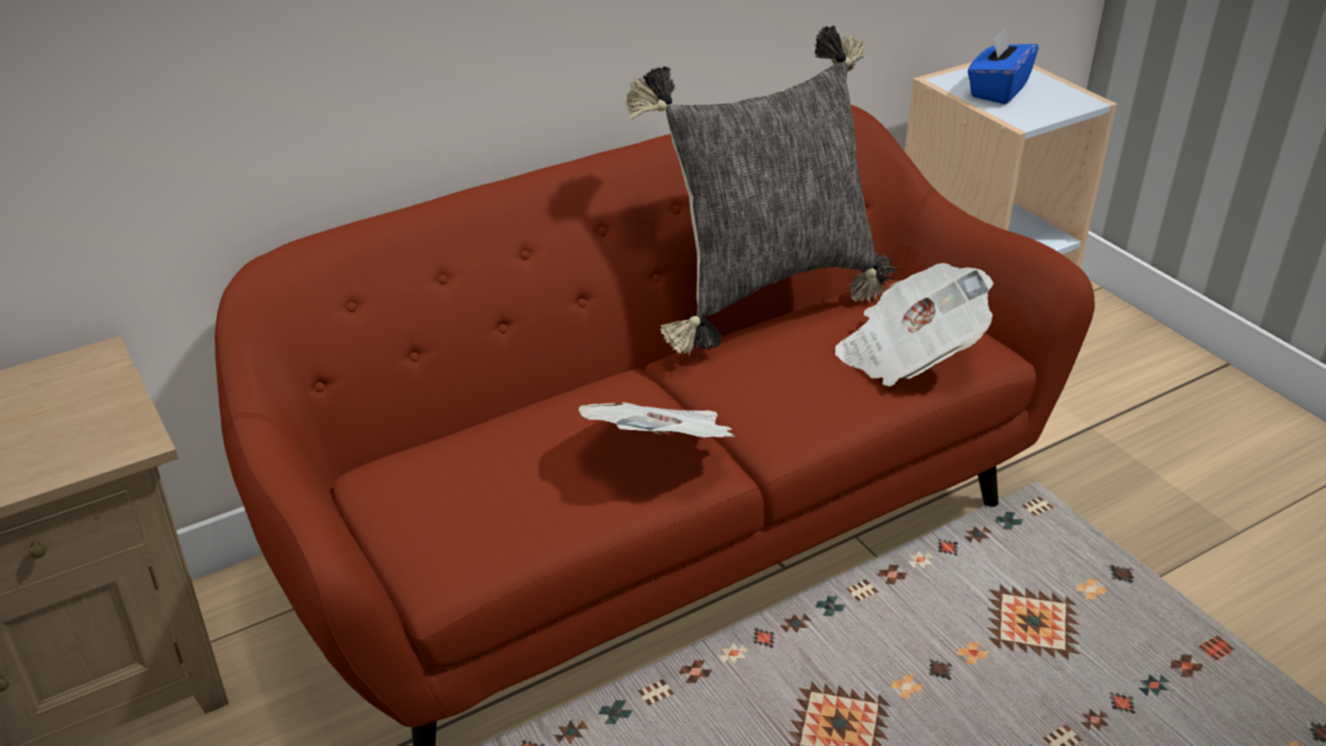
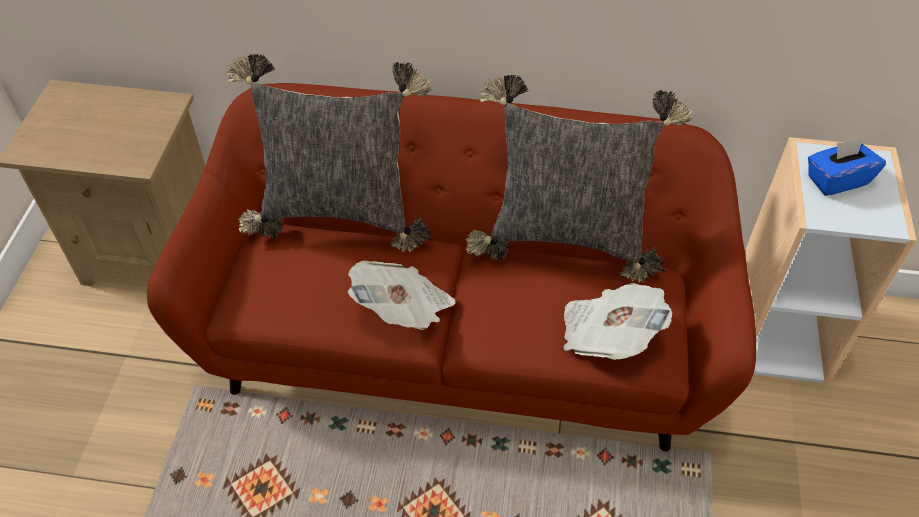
camera: 40 degrees right, 15 degrees up
(466, 410) = (342, 220): none -> pillow

